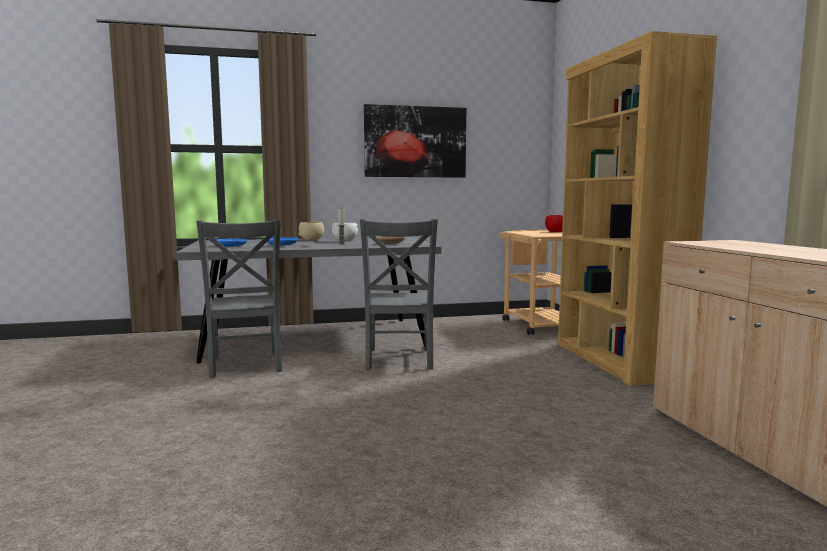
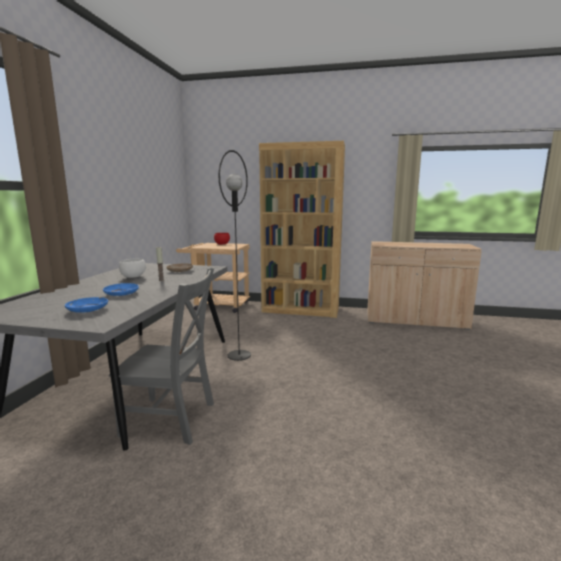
camera: 65 degrees left, 5 degrees up
(311, 240) = (97, 283): beige bowl -> none
(399, 360) = (239, 355): grey chair -> black floor lamp
(415, 142) = (129, 179): picture -> none

